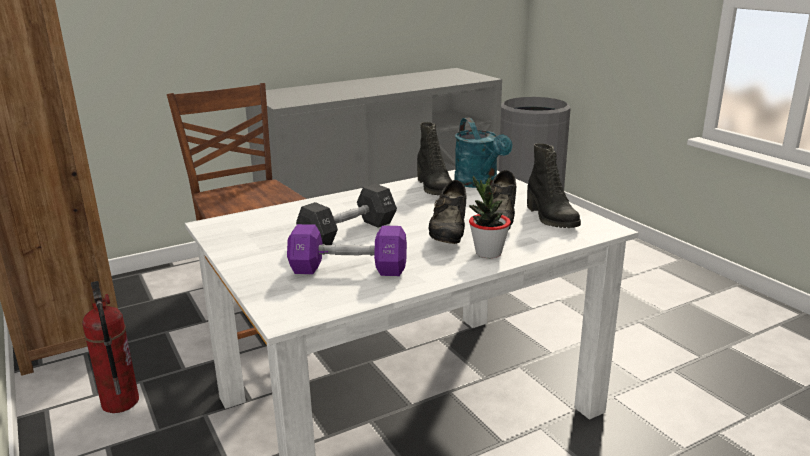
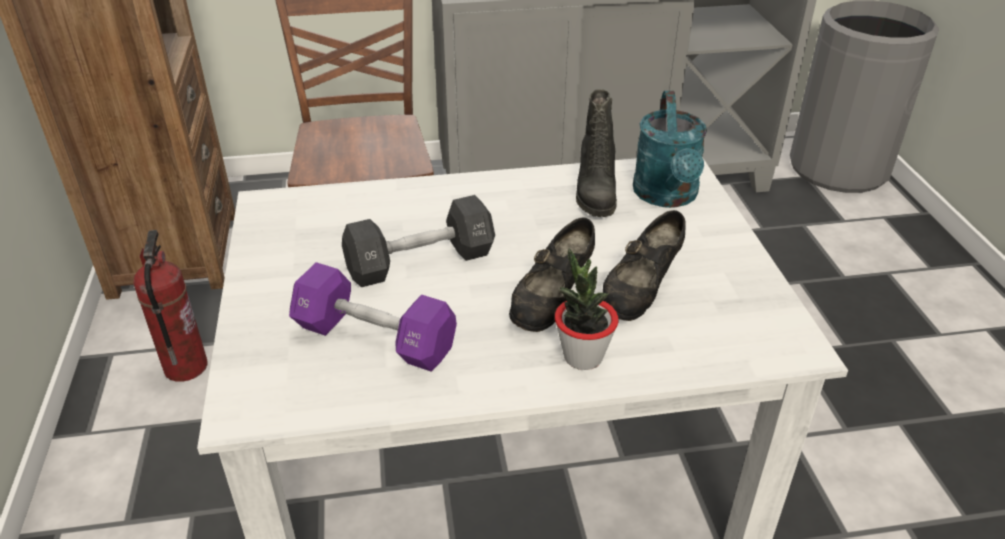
camera: 20 degrees right, 15 degrees up
(550, 218) = (725, 302): black boot -> none

